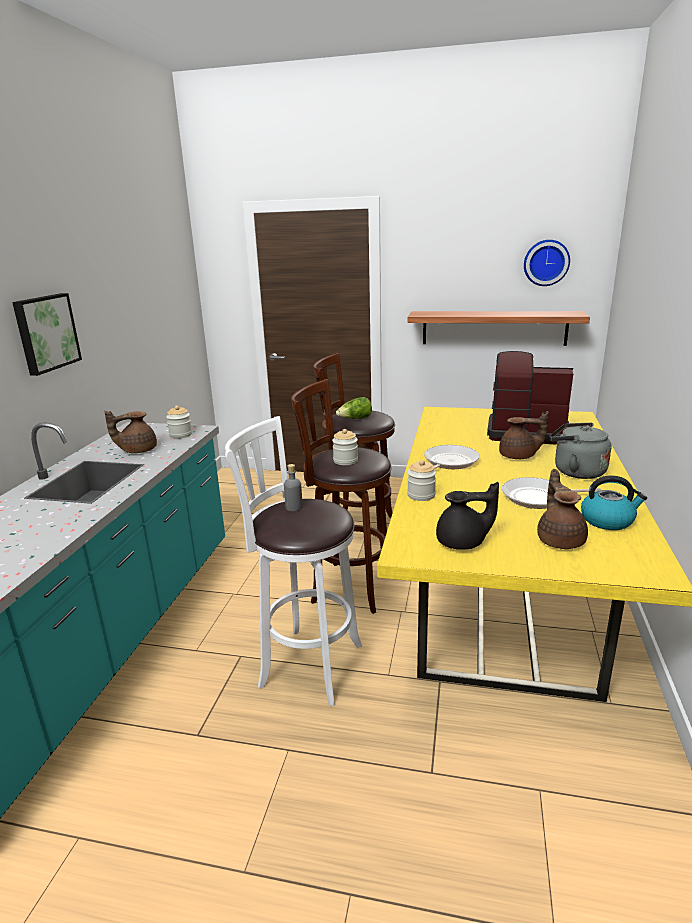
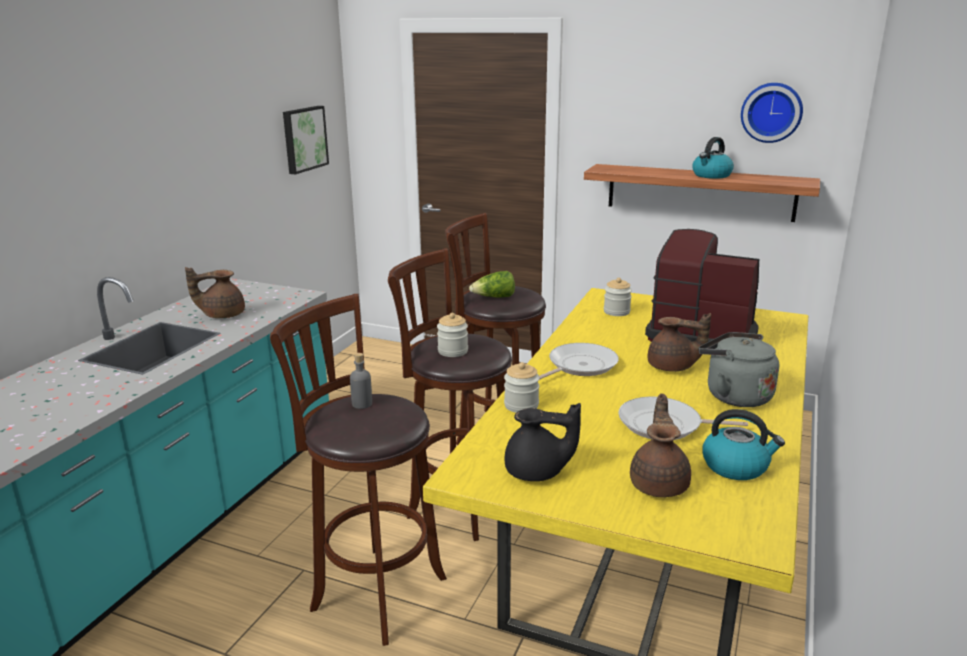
camera: 10 degrees right, 0 degrees up
(45, 333) = (130, 174): picture -> picture (303, 139)
(181, 435) = (278, 300): jar -> jar (616, 312)
(306, 664) = (373, 590): white stool -> brown stool
(505, 313) = (711, 175): none -> kettle

